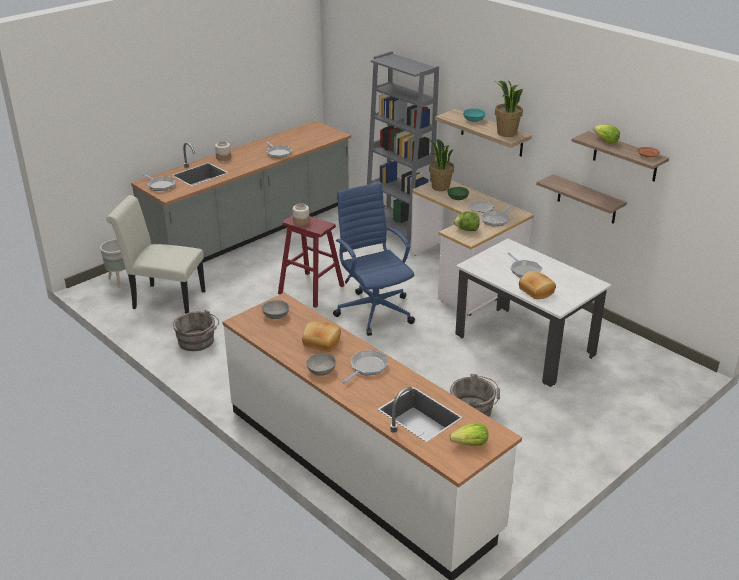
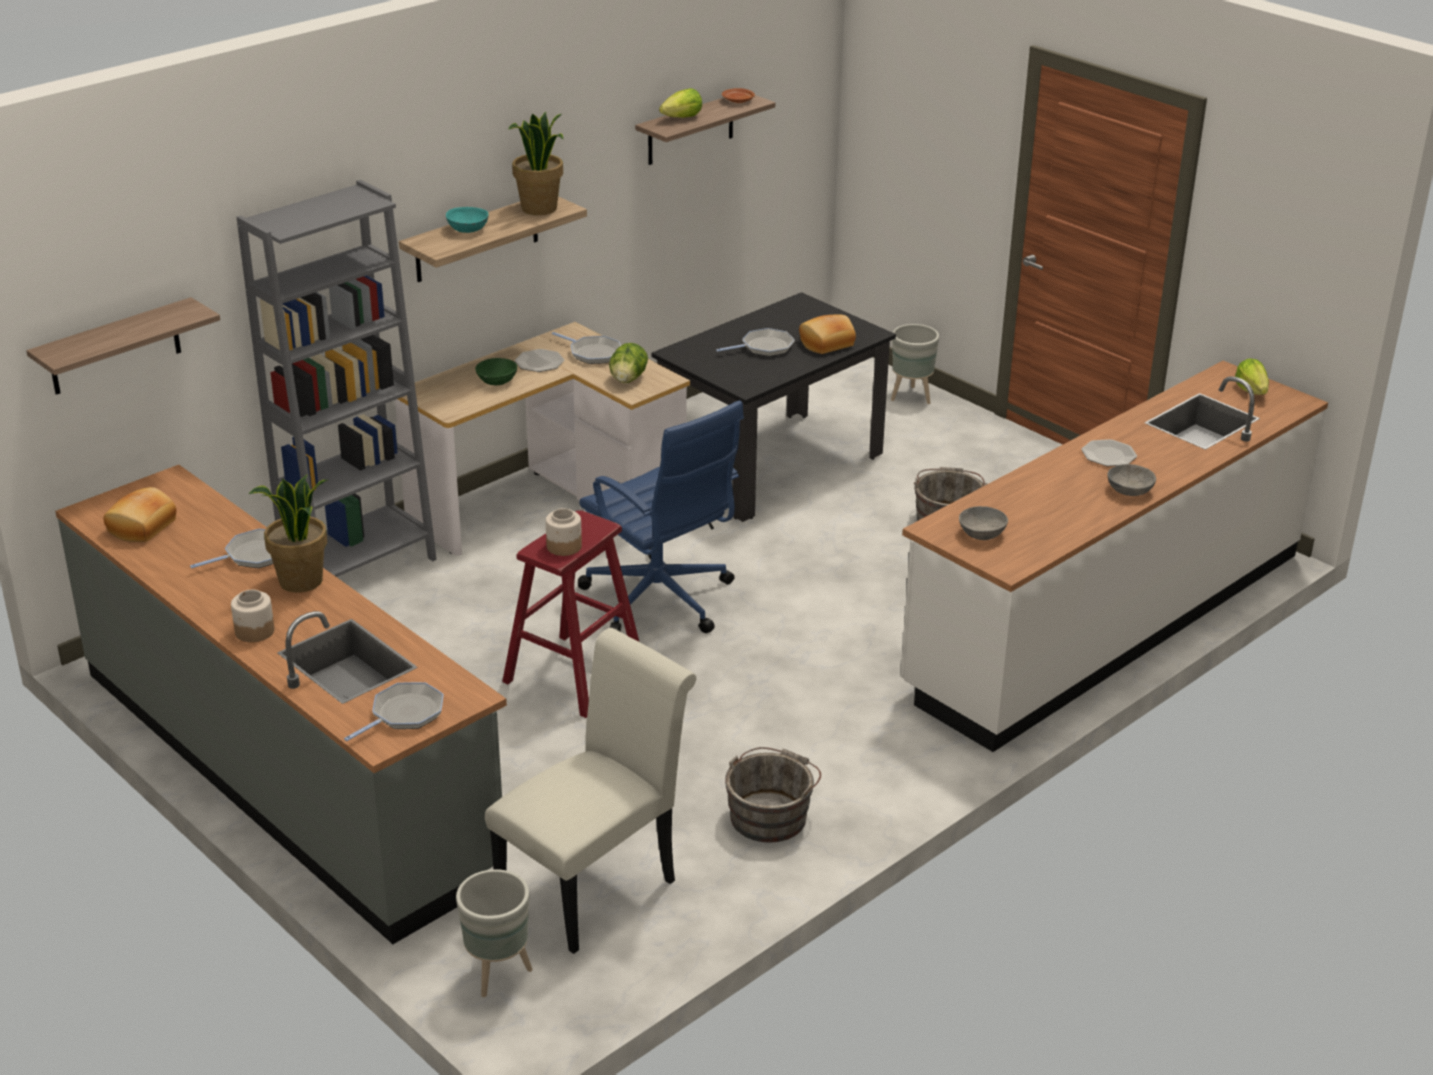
camera: 90 degrees left, 0 degrees up
(164, 299) = (595, 884): white chair -> white chair turned 150 degrees counterclockwise
(321, 343) = (1054, 491): bread -> bread (143, 527)
(367, 367) = (1108, 455): frying pan -> plate
(374, 311) = (660, 601): blue office chair -> blue office chair turned 105 degrees counterclockwise
(440, 187) = (445, 395): potted plant -> potted plant (301, 581)
(524, 345) = (771, 465): white dining table -> black dining table
(587, 199) = (648, 233): shelf -> shelf (115, 347)
(638, 404) = (912, 397): none -> grey planter

